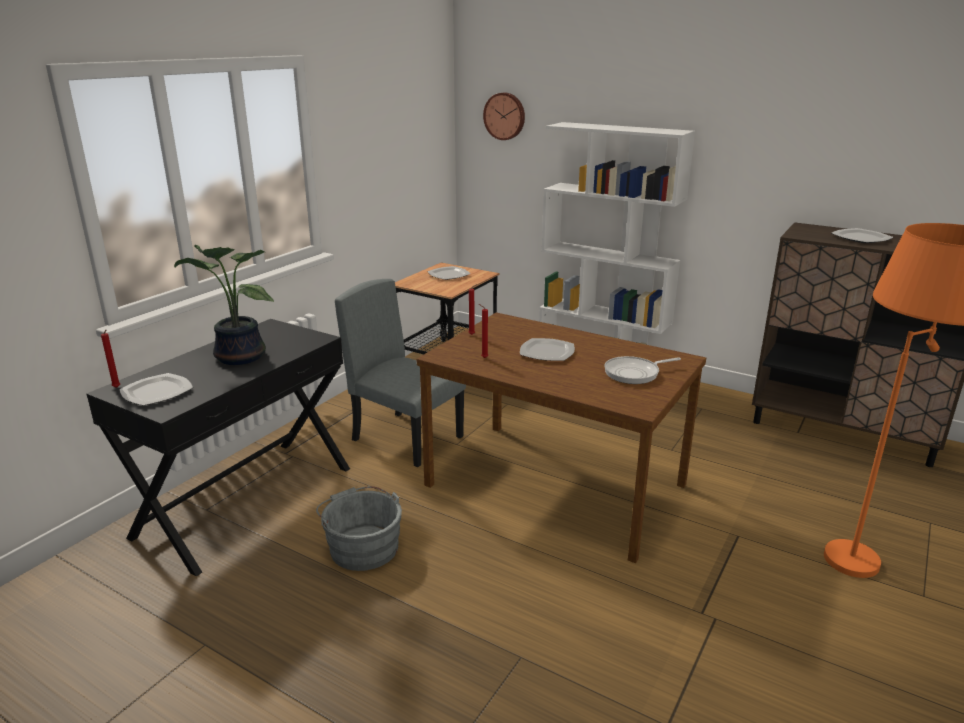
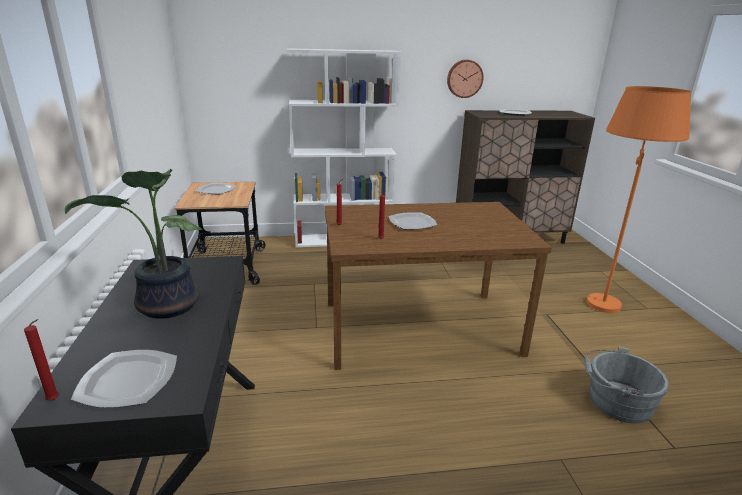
camera: 40 degrees left, 0 degrees up
(362, 546) = (351, 445): grey bucket -> grey bucket (615, 401)
(408, 438) = (272, 338): grey chair -> none
(505, 116) = (229, 45): wall clock -> wall clock (464, 78)
(634, 373) = (486, 221): frying pan -> none

